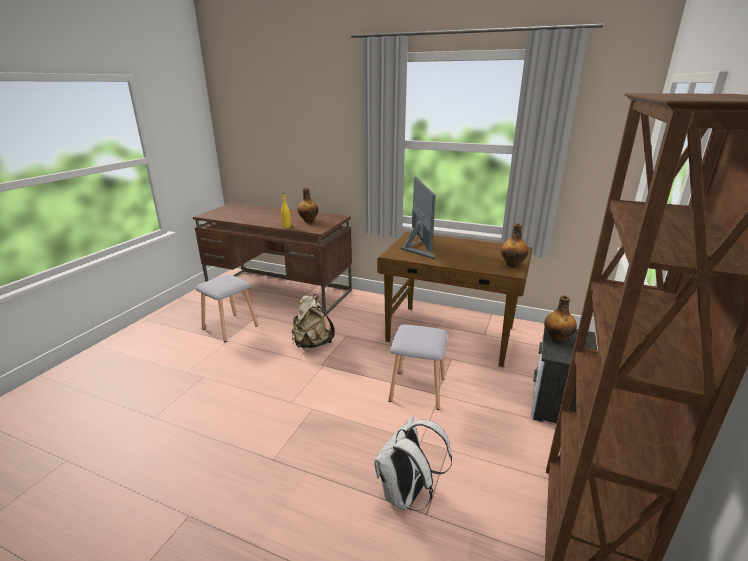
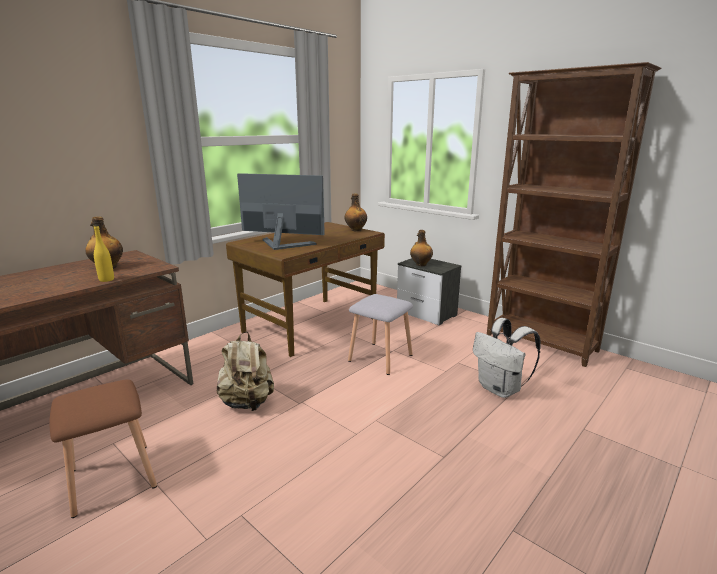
camera: 70 degrees left, 5 degrees down
(229, 327) = (111, 479): grey stool -> brown stool

